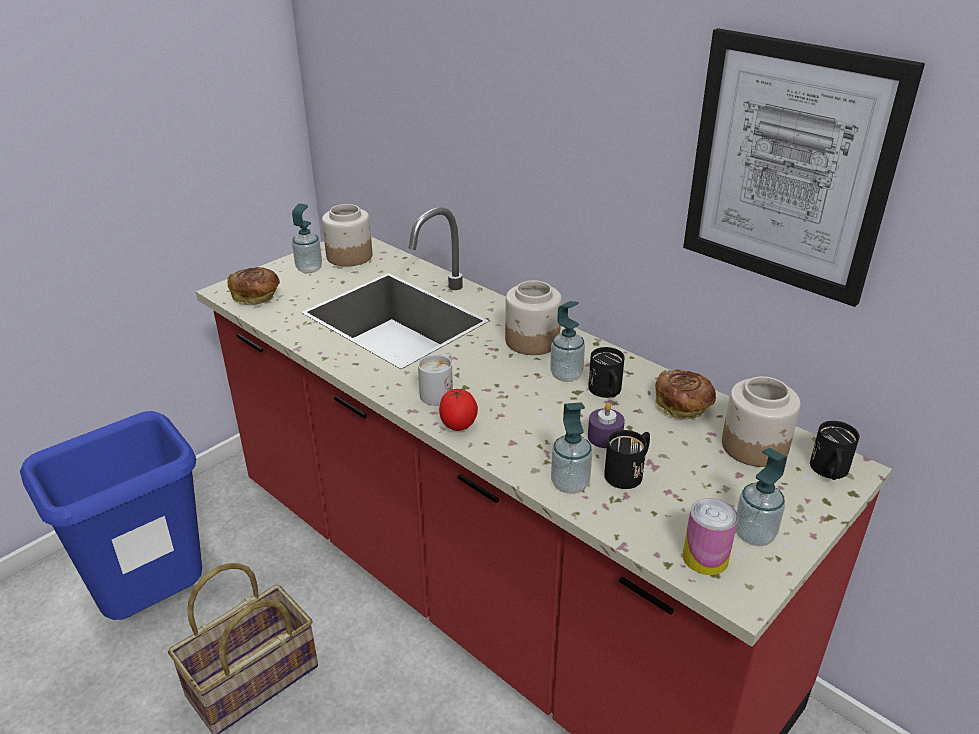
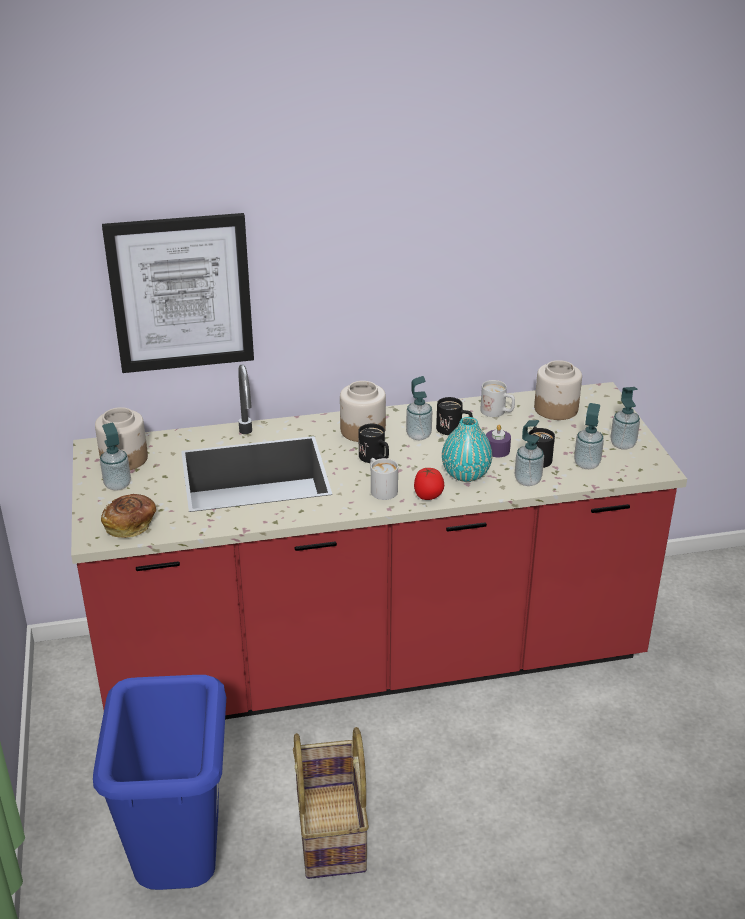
camera: 55 degrees left, 0 degrees up
(529, 434) = (465, 474): none -> turquoise vase
(665, 519) = (586, 464): none -> soap dispenser
(683, 407) = (497, 412): bread -> white mug
(705, 558) = (626, 466): can -> none
(789, 167) = (518, 230): picture -> picture (181, 293)
(829, 472) = (598, 399): black mug -> black mug (375, 458)

